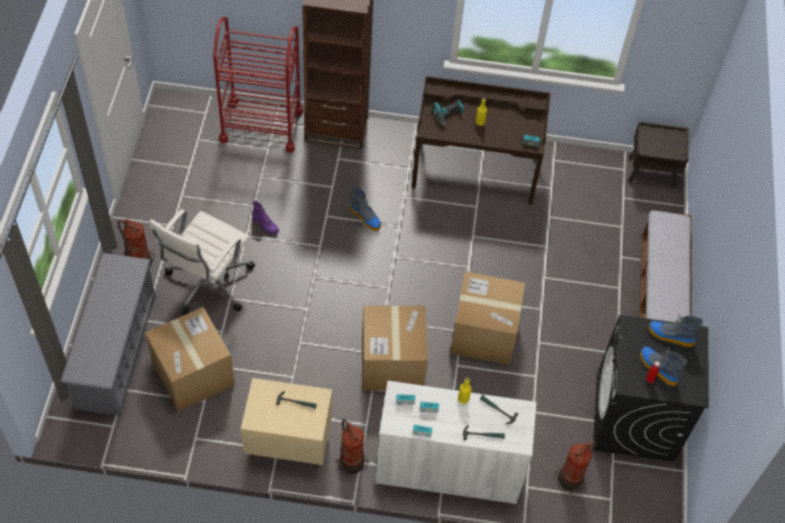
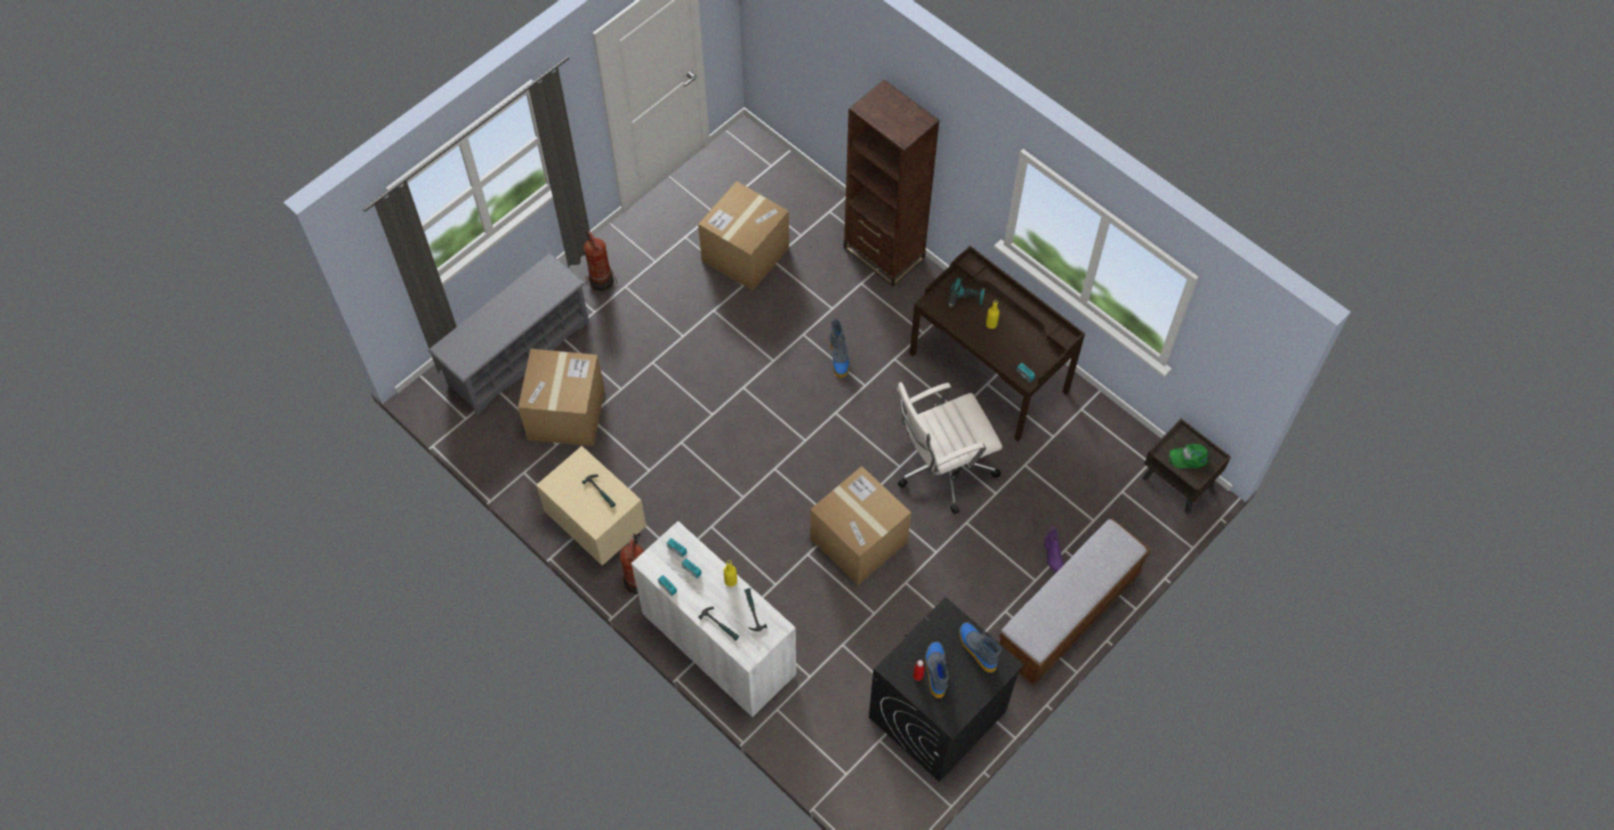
camera: 40 degrees right, 5 degrees up
(208, 284) = (643, 337): white office chair -> white office chair (942, 467)
(261, 126) = (814, 209): red cart -> none
(265, 226) = (738, 311): purple boot -> purple boot (1052, 557)
(392, 363) = (748, 514): cardboard box -> cardboard box (745, 254)
(572, 478) = (825, 730): fire extinguisher -> none
(664, 143) = (1189, 457): none -> green cap

